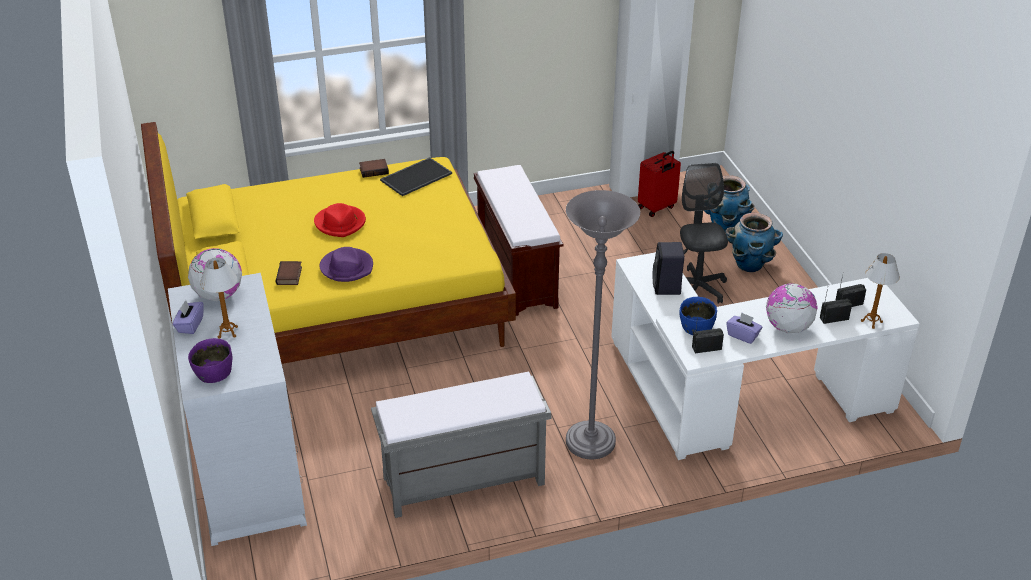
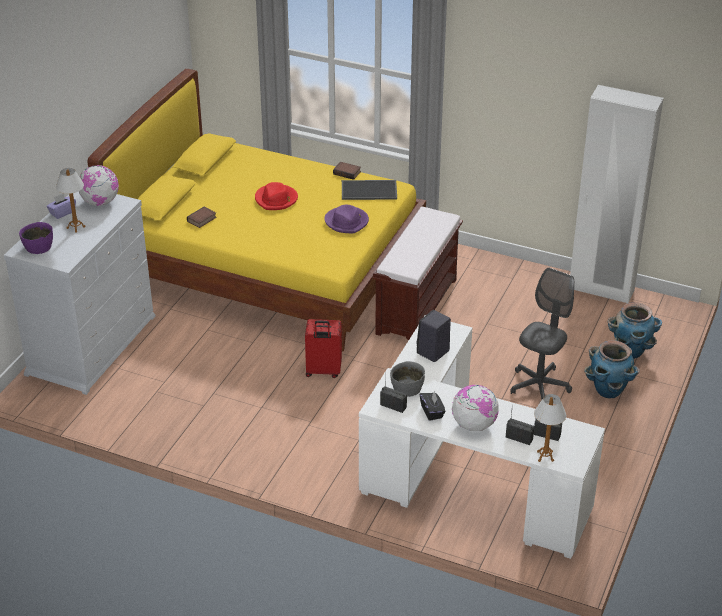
camera: 40 degrees right, 0 degrees up
(347, 267) = (242, 231): purple hat -> purple hat (347, 222)
(462, 482) = (204, 423): grey bench -> none
(590, 442) = (317, 447): grey floor lamp -> none
(657, 208) = (592, 310): red suitcase -> red suitcase (323, 371)
(696, 327) = (406, 388): blue bowl -> grey bowl
(743, 335) = (432, 412): purple tissue box -> black tissue box

